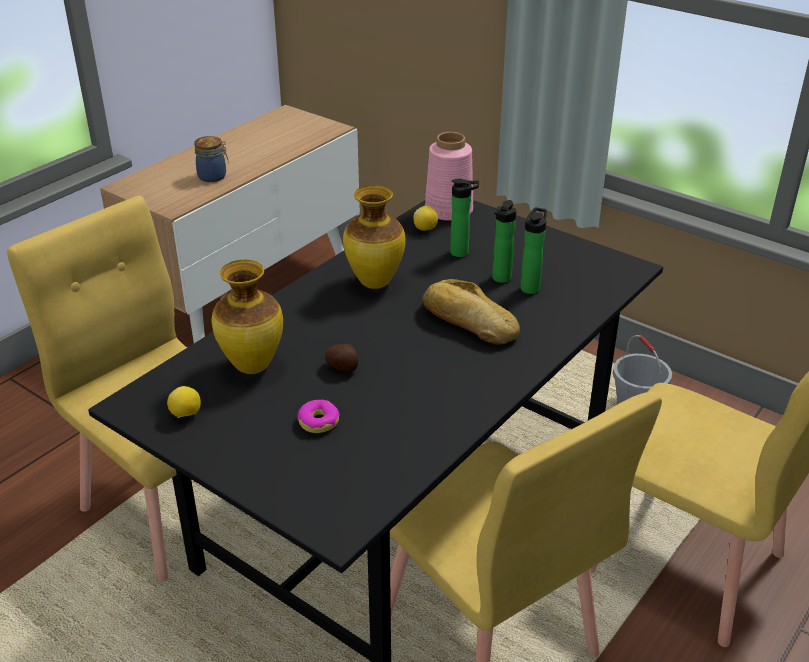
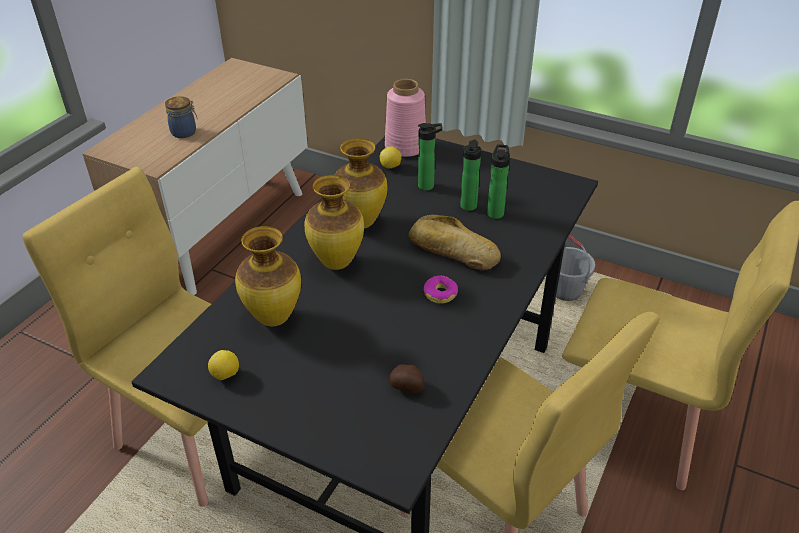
camera: 10 degrees left, 5 degrees up
(318, 422) = (349, 366): donut -> donut (440, 294)
(336, 320) = (337, 263): none -> vase
(343, 367) = (356, 309): potato -> potato (407, 387)

